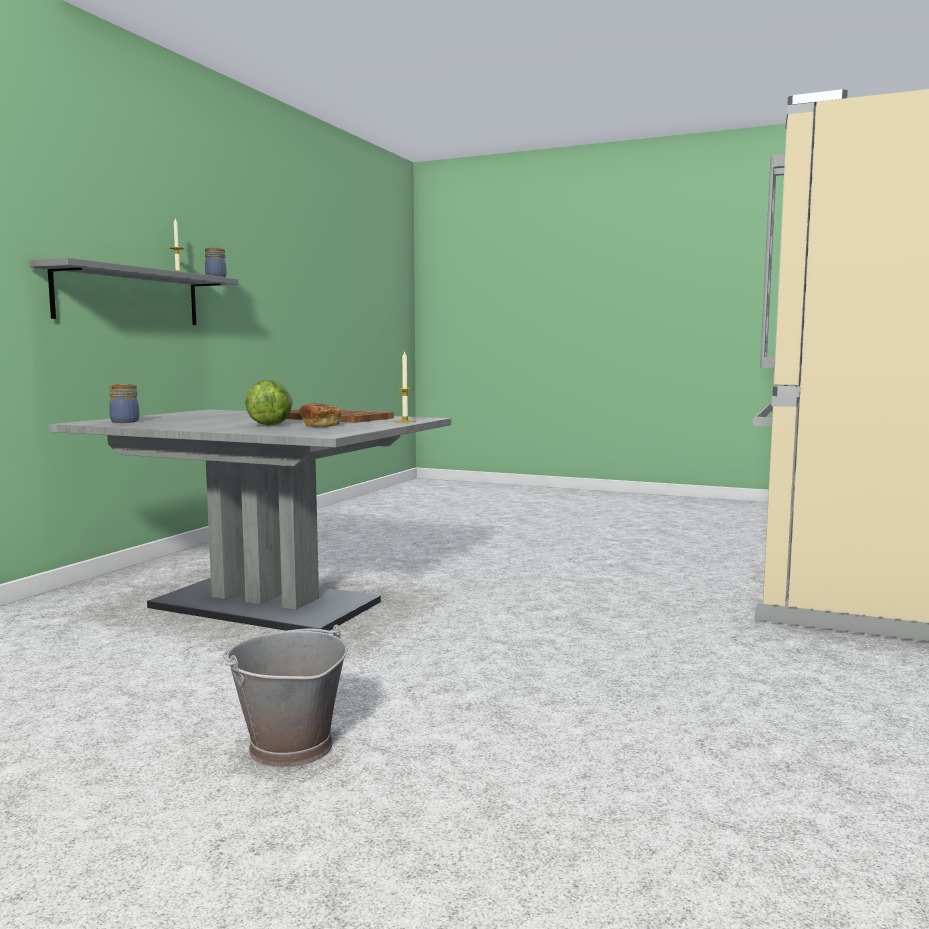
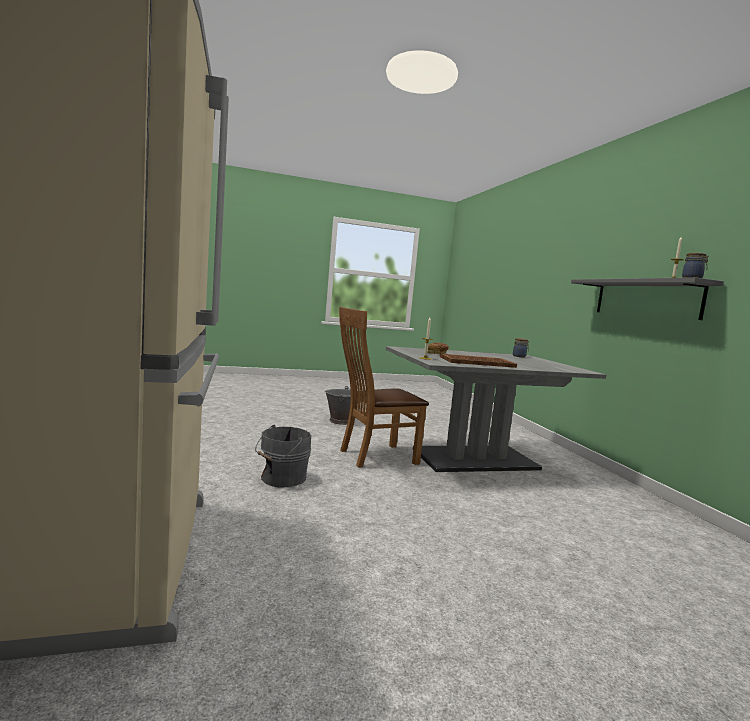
camera: 140 degrees right, 0 degrees up
(270, 424) = (458, 354): lettuce -> none
(424, 636) = (373, 456): none -> brown chair
(629, 631) = (281, 478): none -> grey bucket

